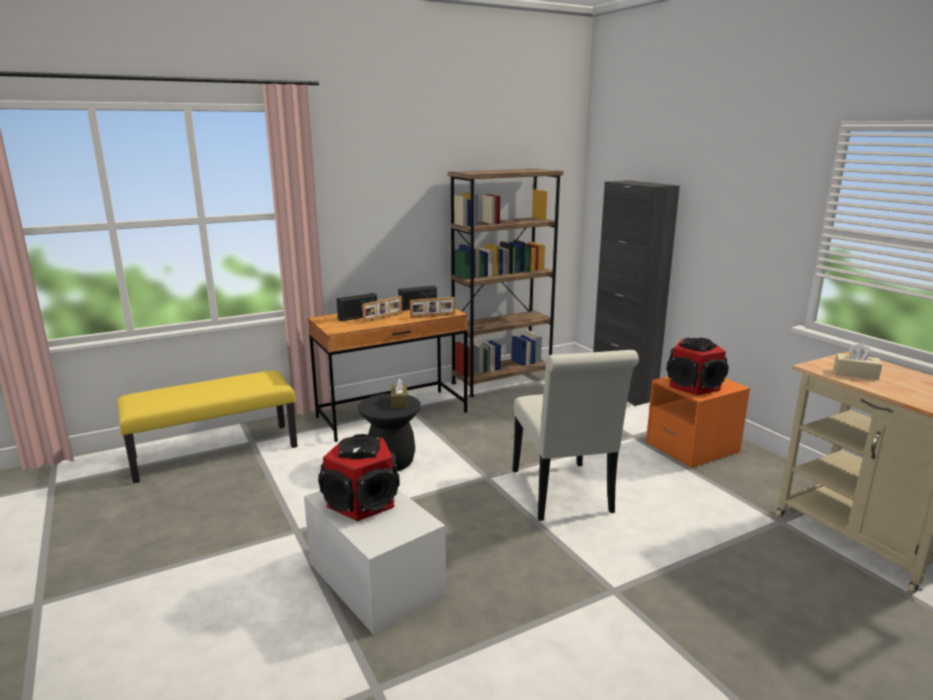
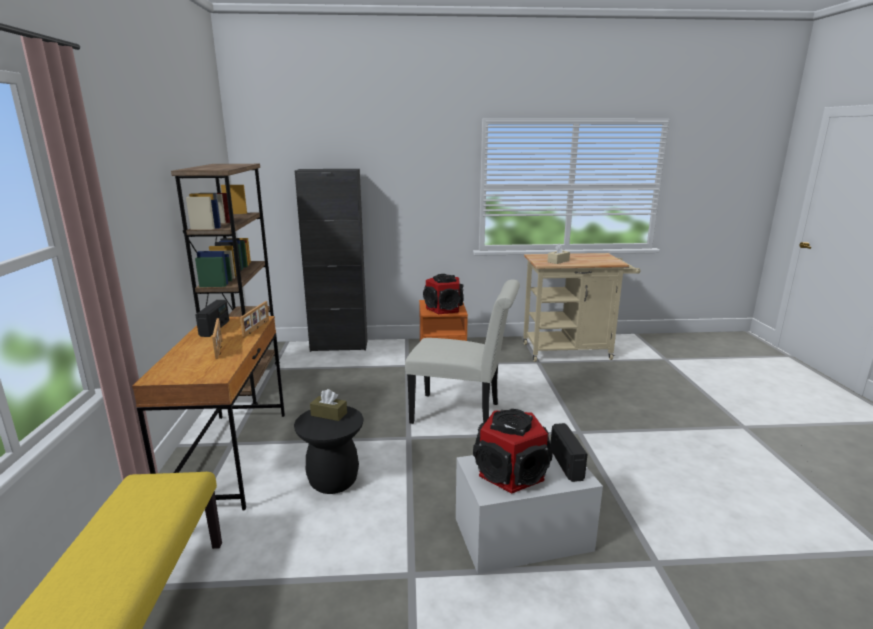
camera: 65 degrees left, 0 degrees up
(358, 317) = (191, 359): radio -> radio (567, 464)

